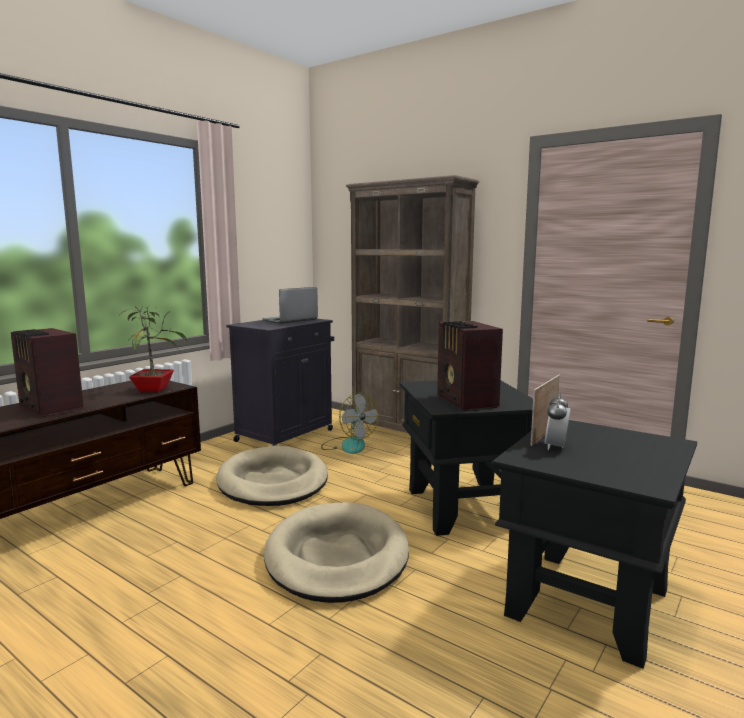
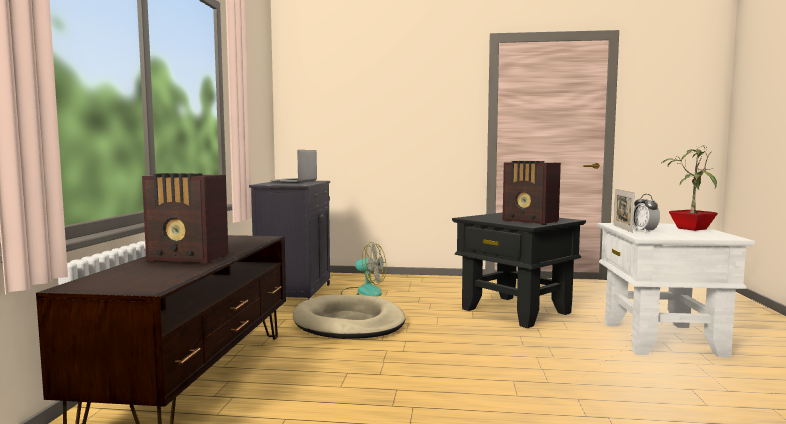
camera: 30 degrees left, 5 degrees down
(154, 389) = (250, 240): potted plant -> potted plant (690, 228)
(337, 557) = (488, 352): beige dog bed -> none
(408, 434) = (396, 279): brown bookcase -> none
(587, 602) = (661, 338): black side table -> white side table

